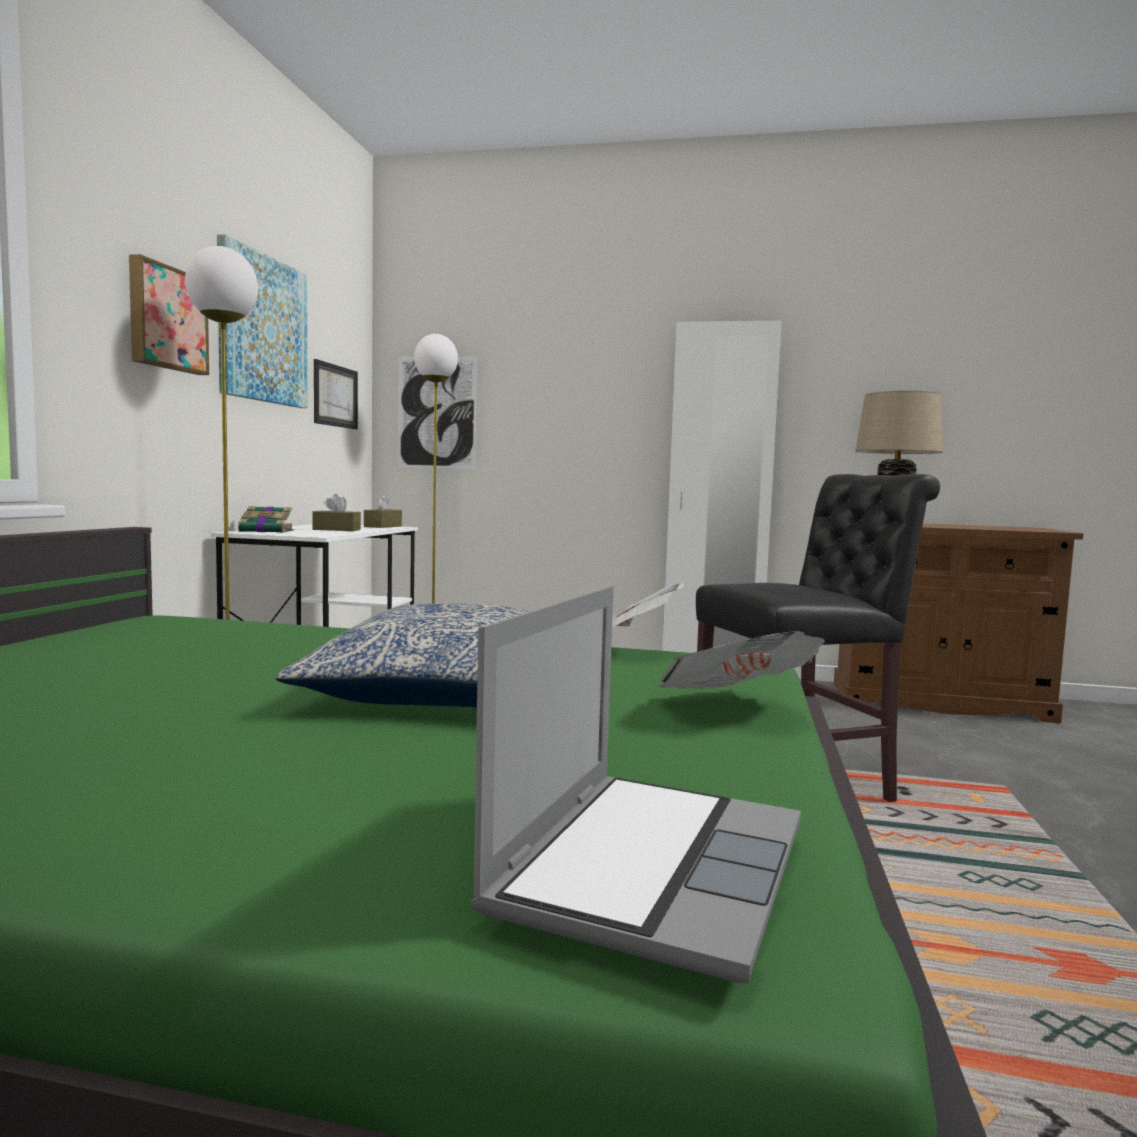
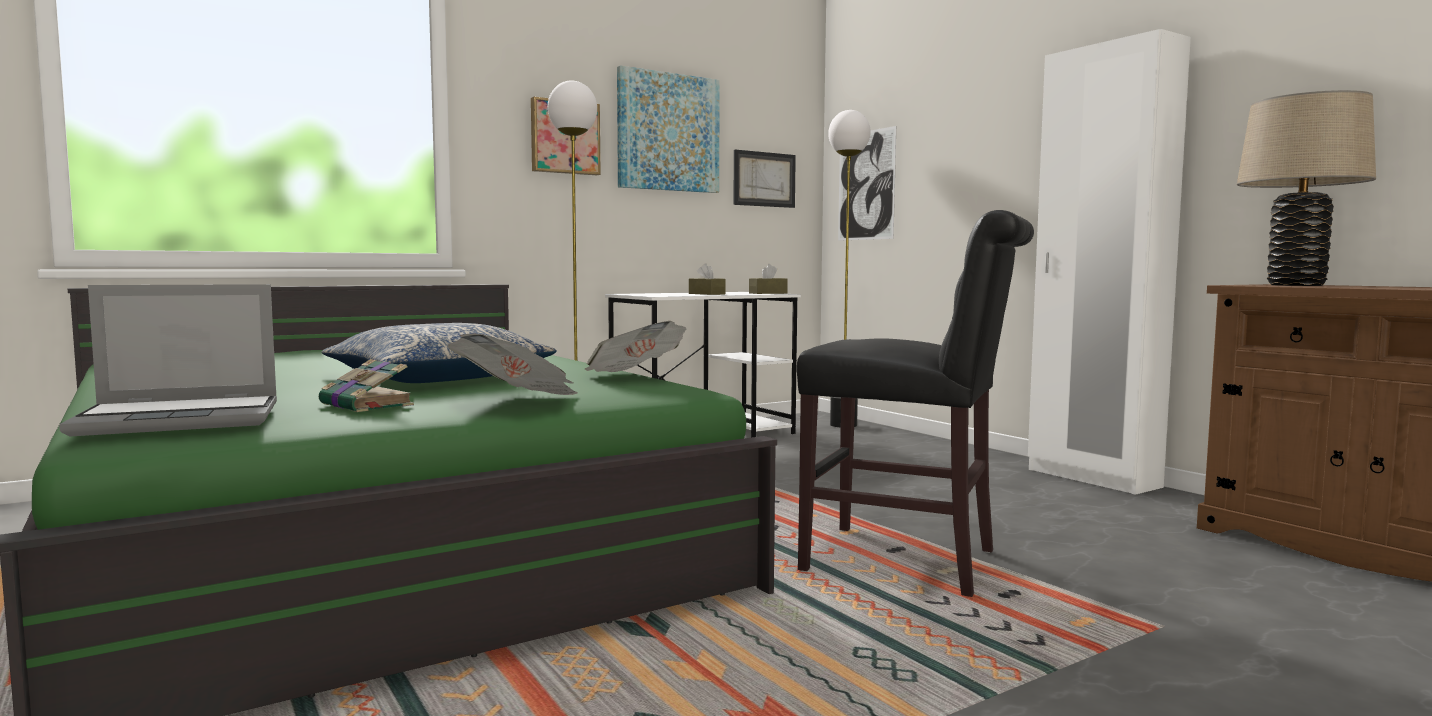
camera: 45 degrees right, 0 degrees up
(267, 531) = (646, 293): book -> book (367, 405)

